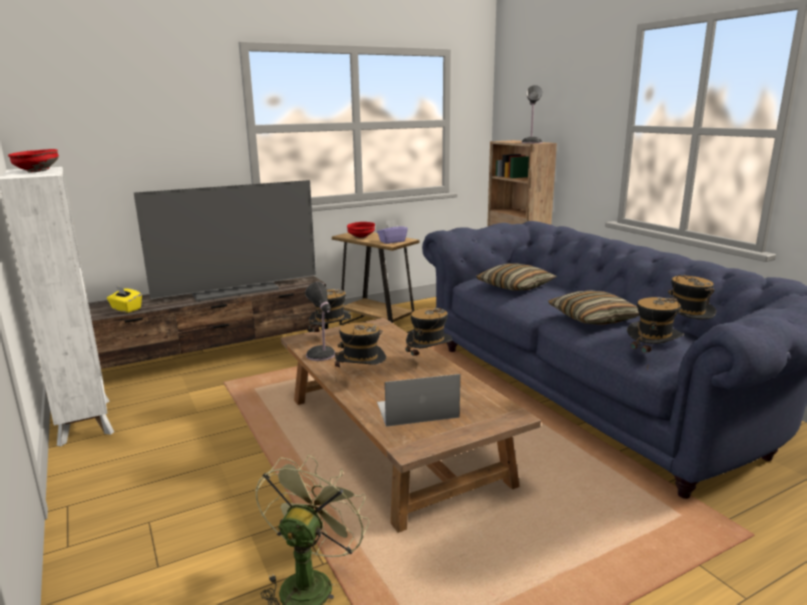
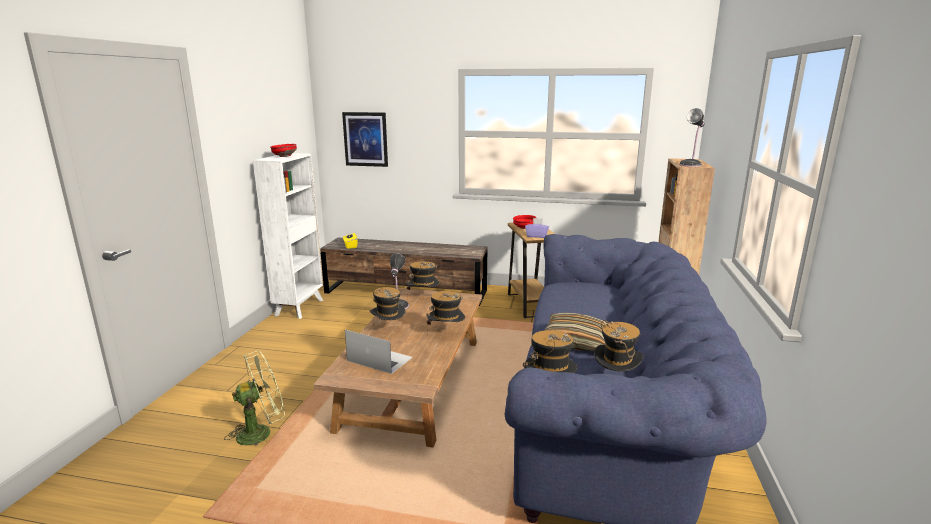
camera: 40 degrees right, 0 degrees up
(102, 145) = (365, 139): none -> picture
(235, 290) = (421, 249): television -> none
(515, 286) = (576, 297): pillow -> none

